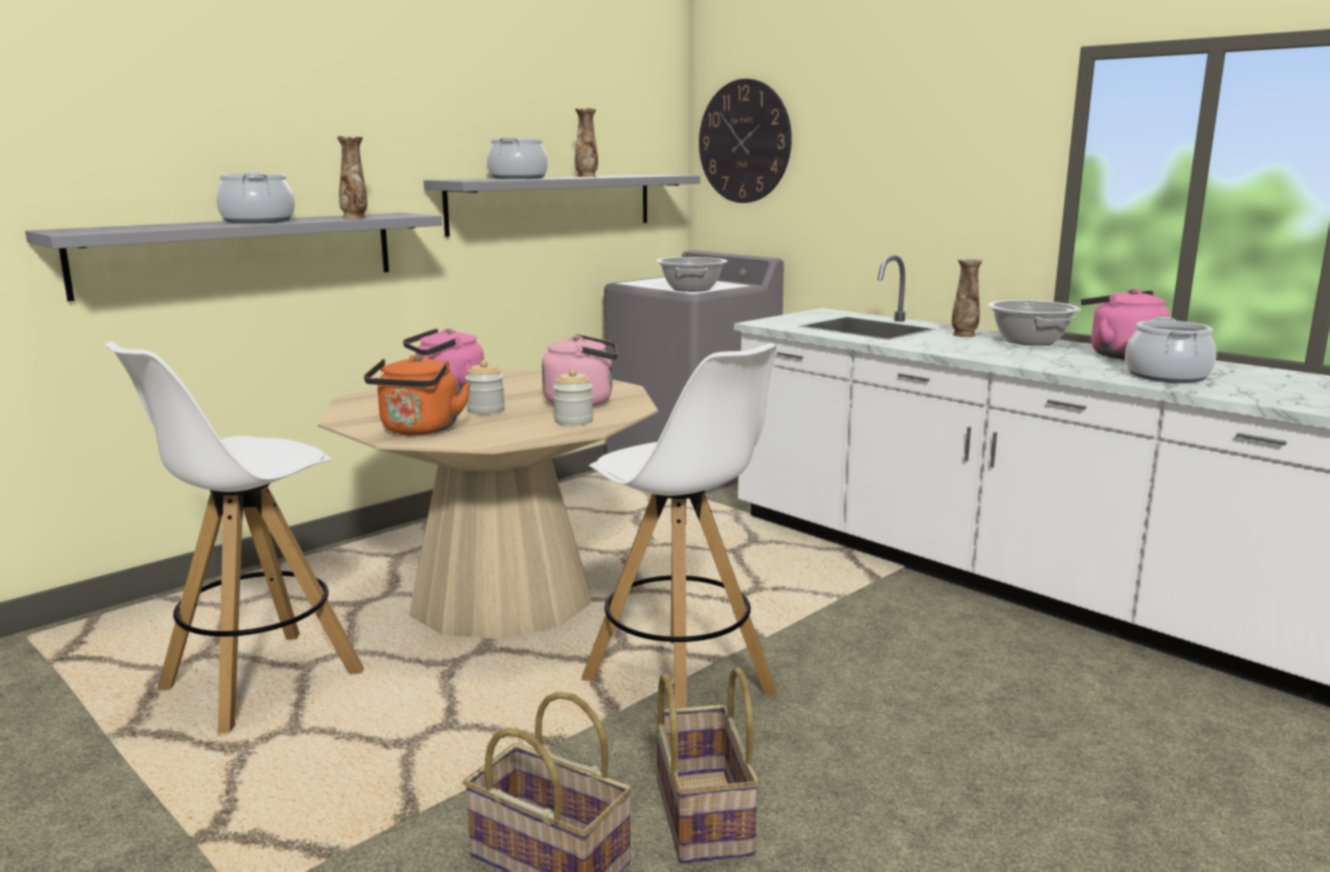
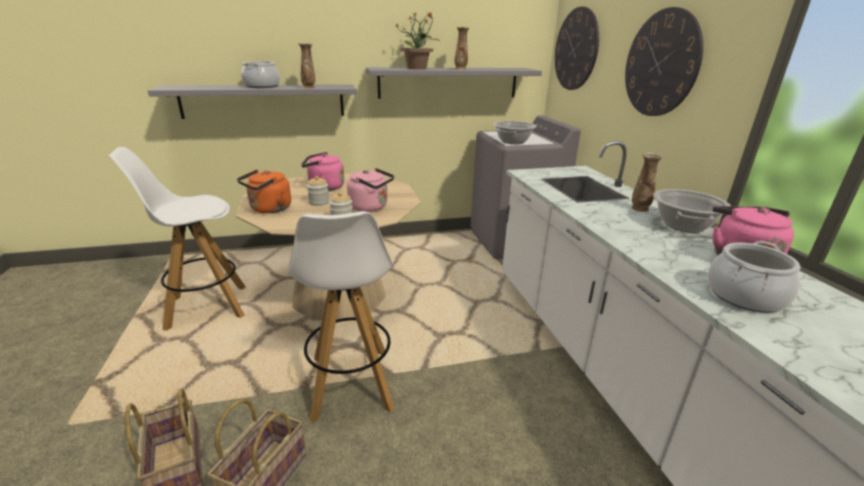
camera: 30 degrees right, 10 degrees up
(518, 178) = (417, 68): cooking pot -> potted plant
(911, 151) = (661, 64): none -> wall clock

